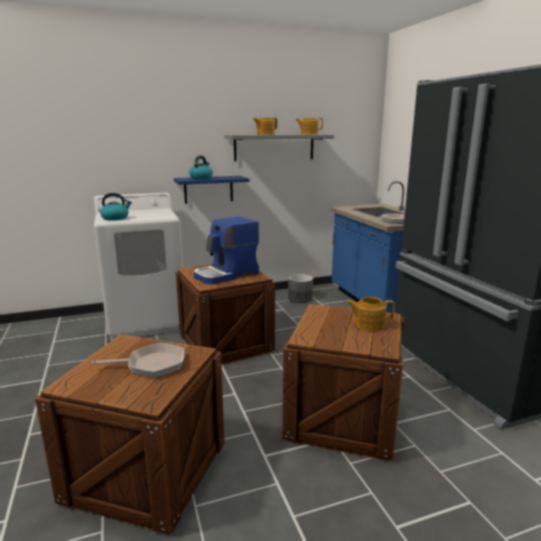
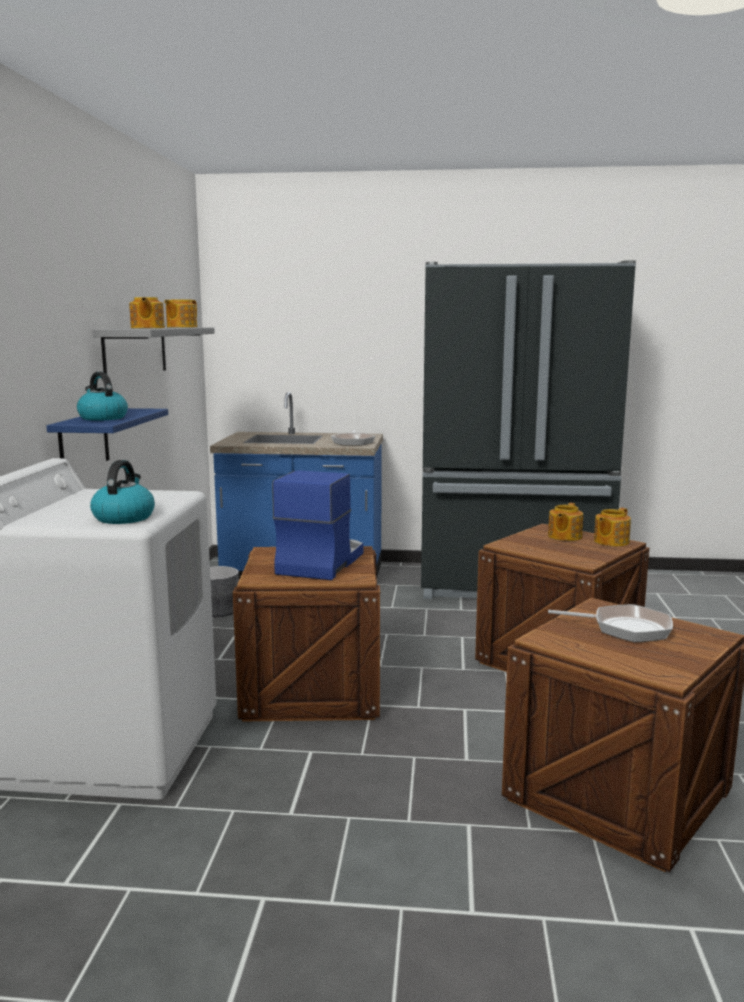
camera: 65 degrees left, 5 degrees down
(152, 365) = (625, 628): frying pan -> frying pan turned 90 degrees clockwise
(226, 274) = (320, 562): coffee machine -> coffee machine turned 150 degrees counterclockwise
(378, 343) = (610, 541): none -> teapot

